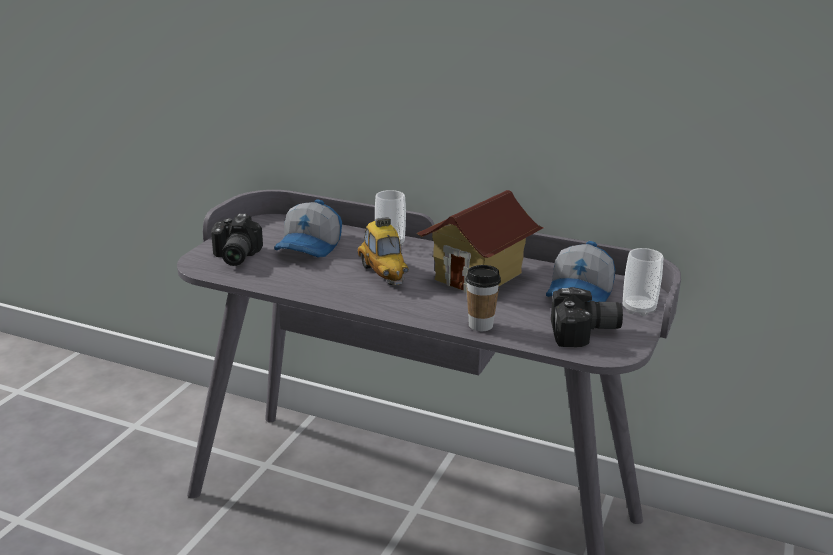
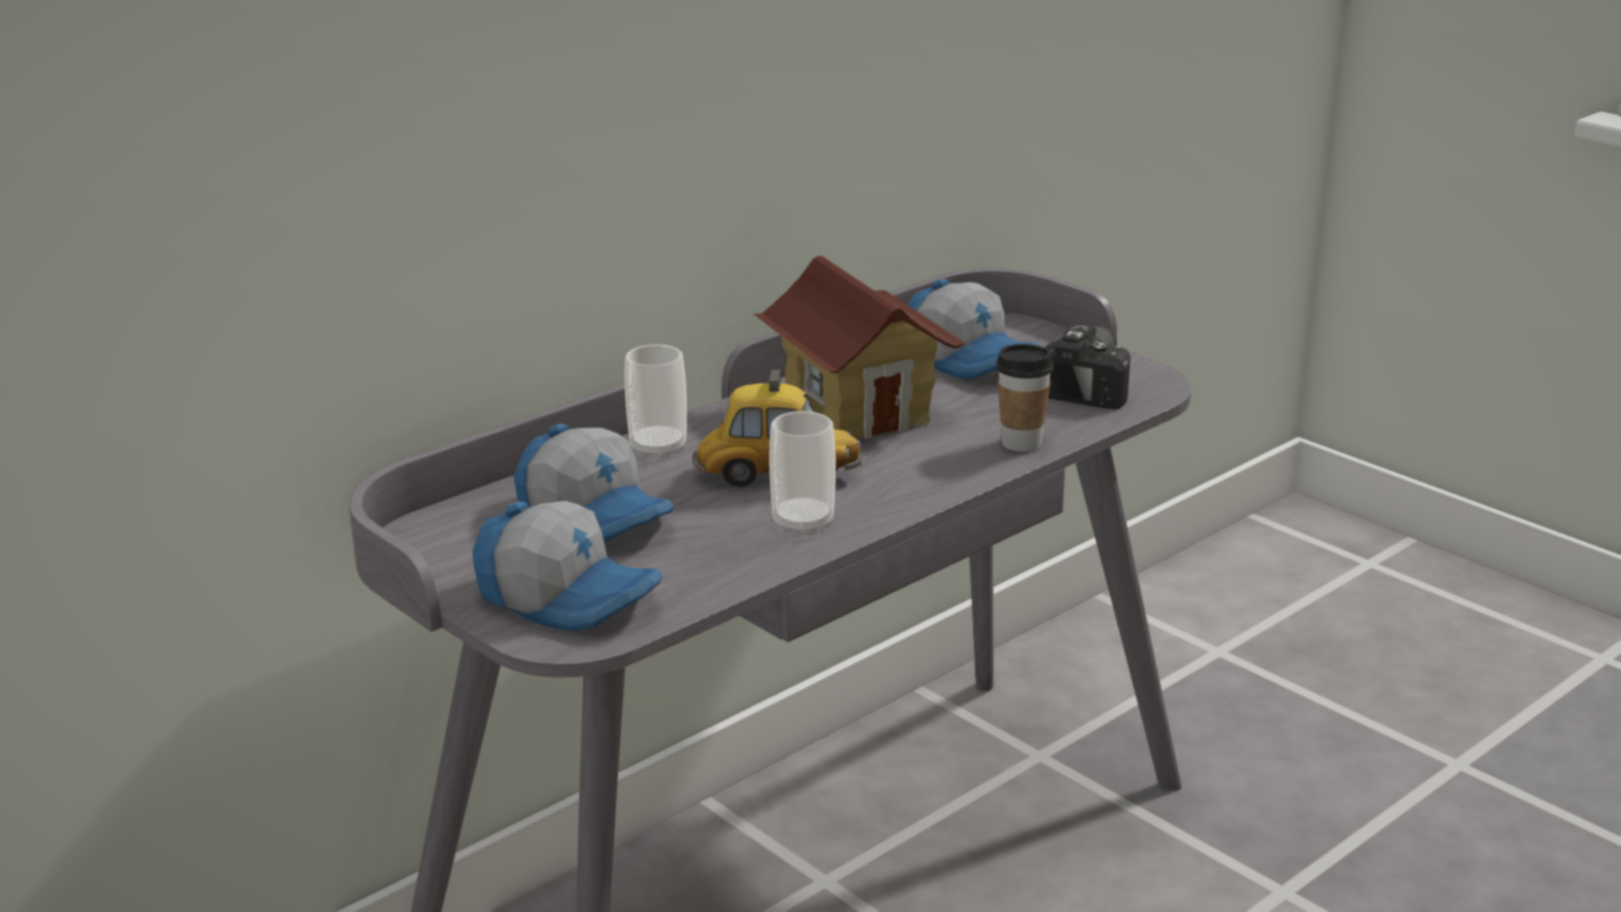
camera: 65 degrees left, 0 degrees up
(233, 257) = (568, 597): camera -> cap
(638, 309) = (1045, 339): cup -> cup (803, 523)

